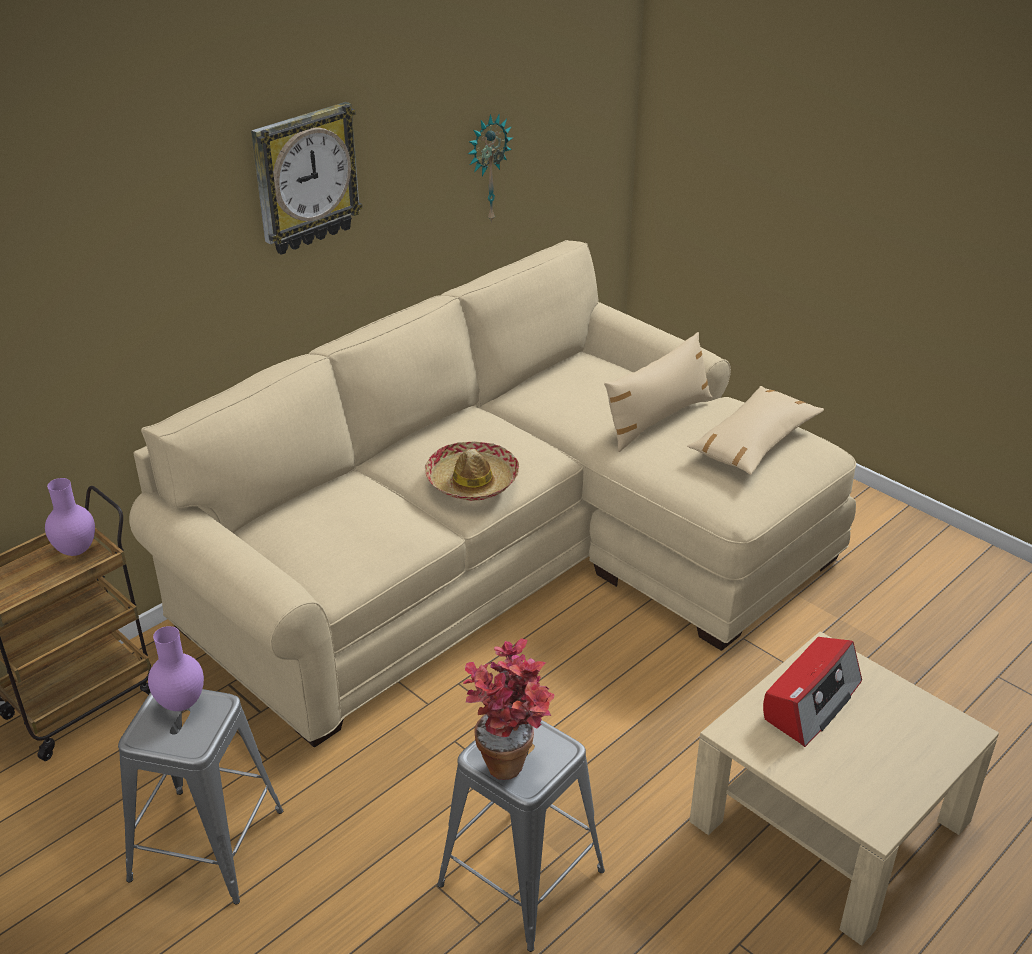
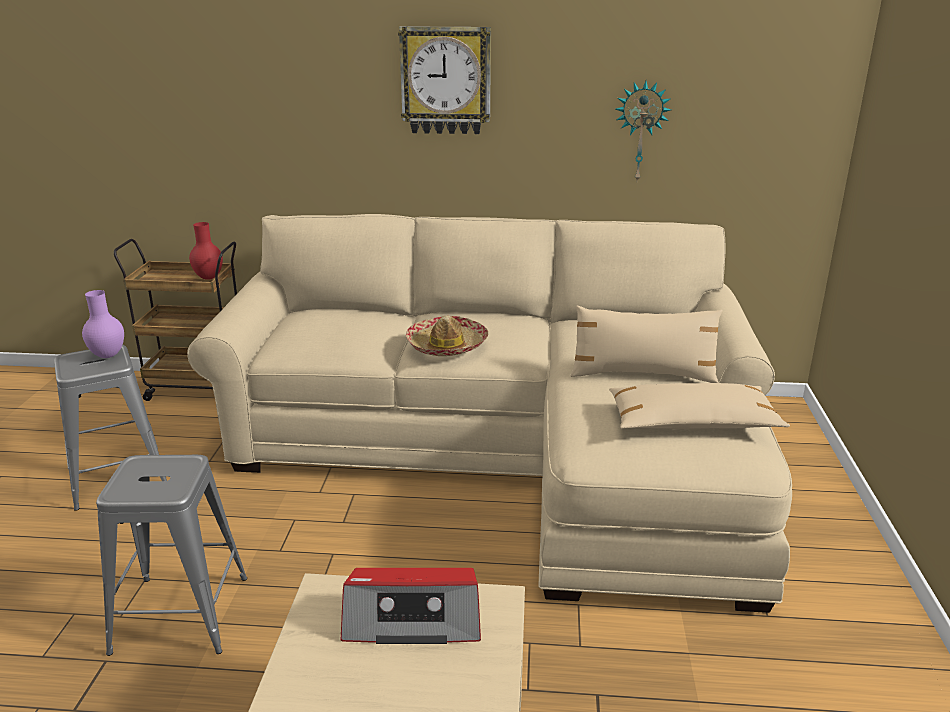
camera: 50 degrees right, 10 degrees down
(77, 551) = (209, 278): purple vase -> red vase
(510, 757) = (144, 474): potted plant -> none

